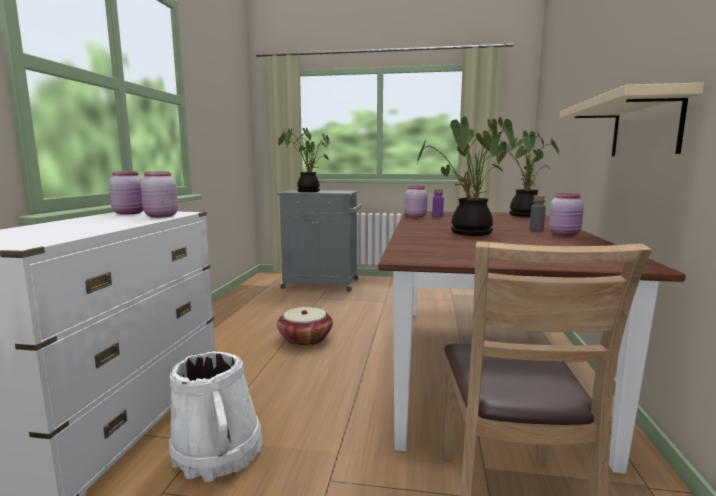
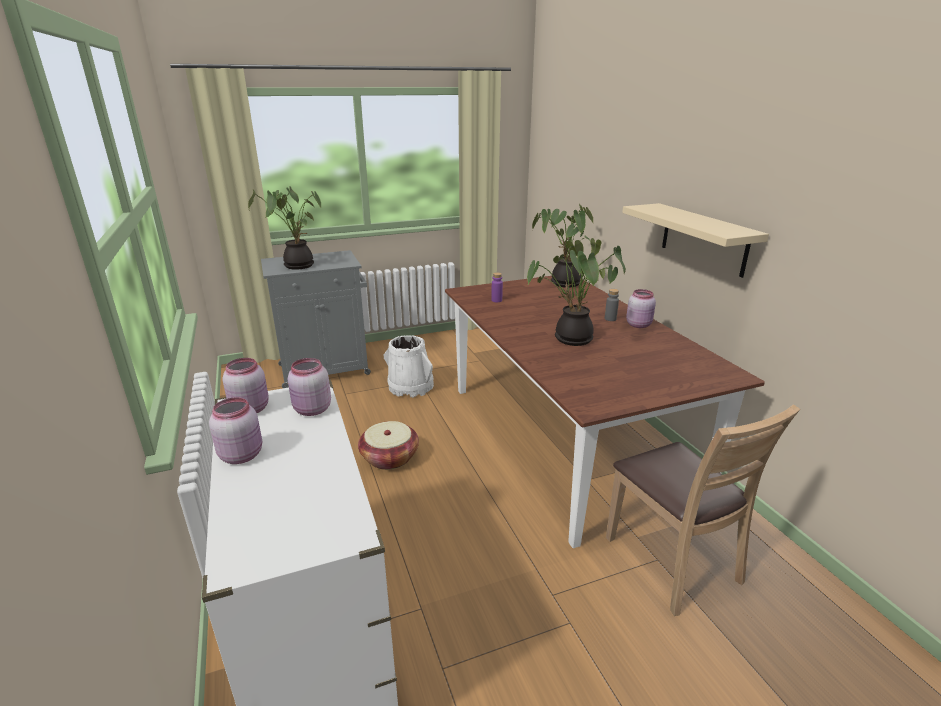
camera: 30 degrees left, 15 degrees up
(217, 451) = (444, 612): white bucket -> white bucket (410, 386)
(416, 216) = (476, 304): pink jar -> pink jar (242, 454)

